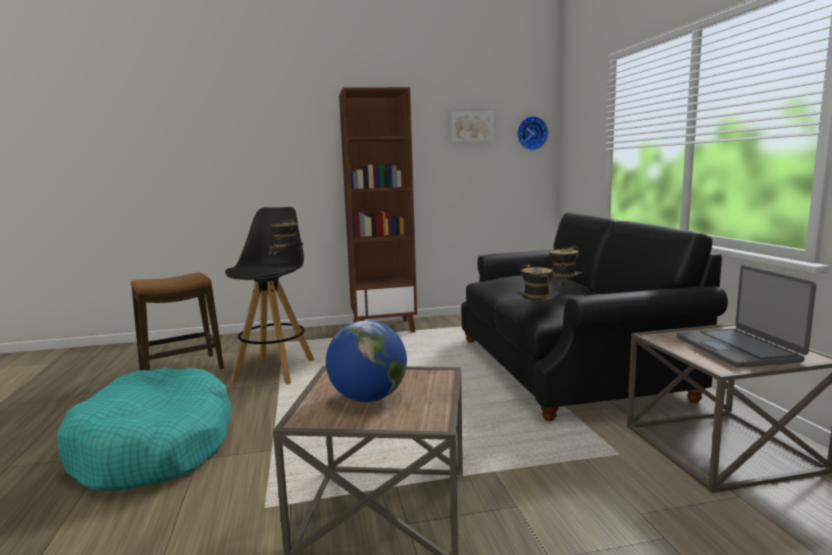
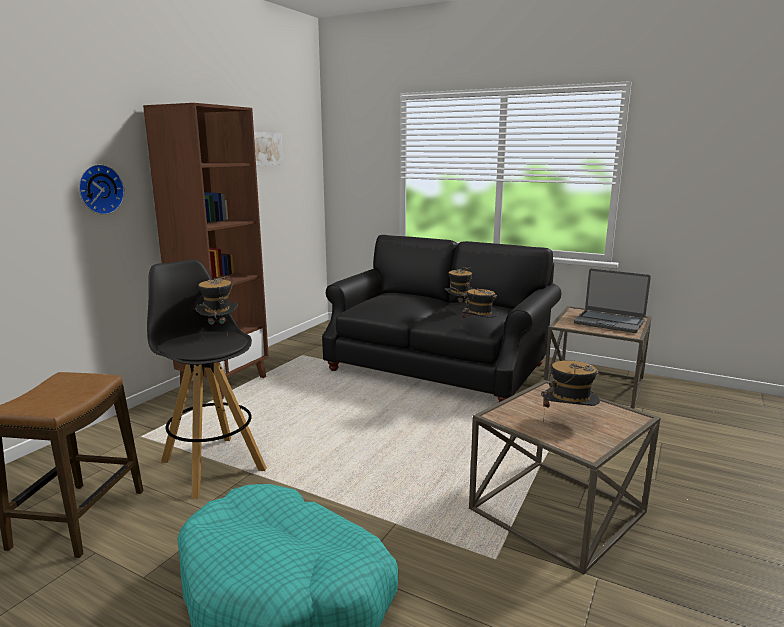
camera: 50 degrees left, 5 degrees up
(368, 398) = (568, 421): globe -> hat
(531, 133) = (306, 156): wall clock -> wall clock (99, 189)

